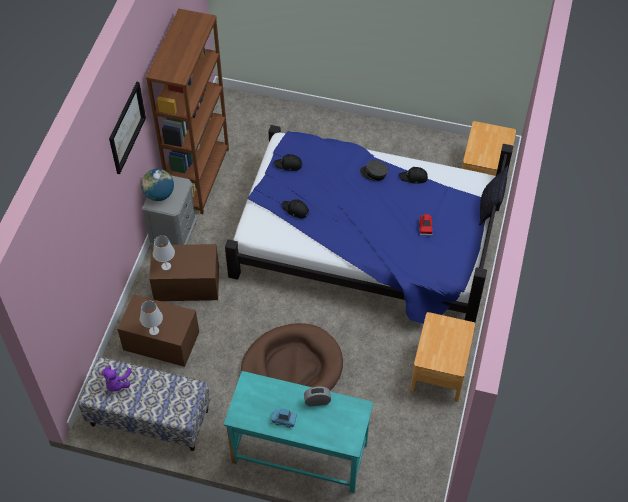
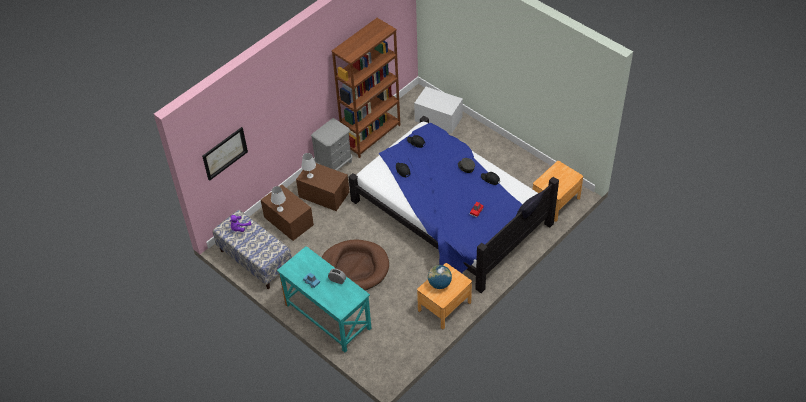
camera: 30 degrees right, 5 degrees down
(126, 127) = (306, 76): picture -> picture (224, 153)
(159, 194) = (325, 130): globe -> globe (439, 284)
(272, 123) = (438, 118): none -> white storage box

